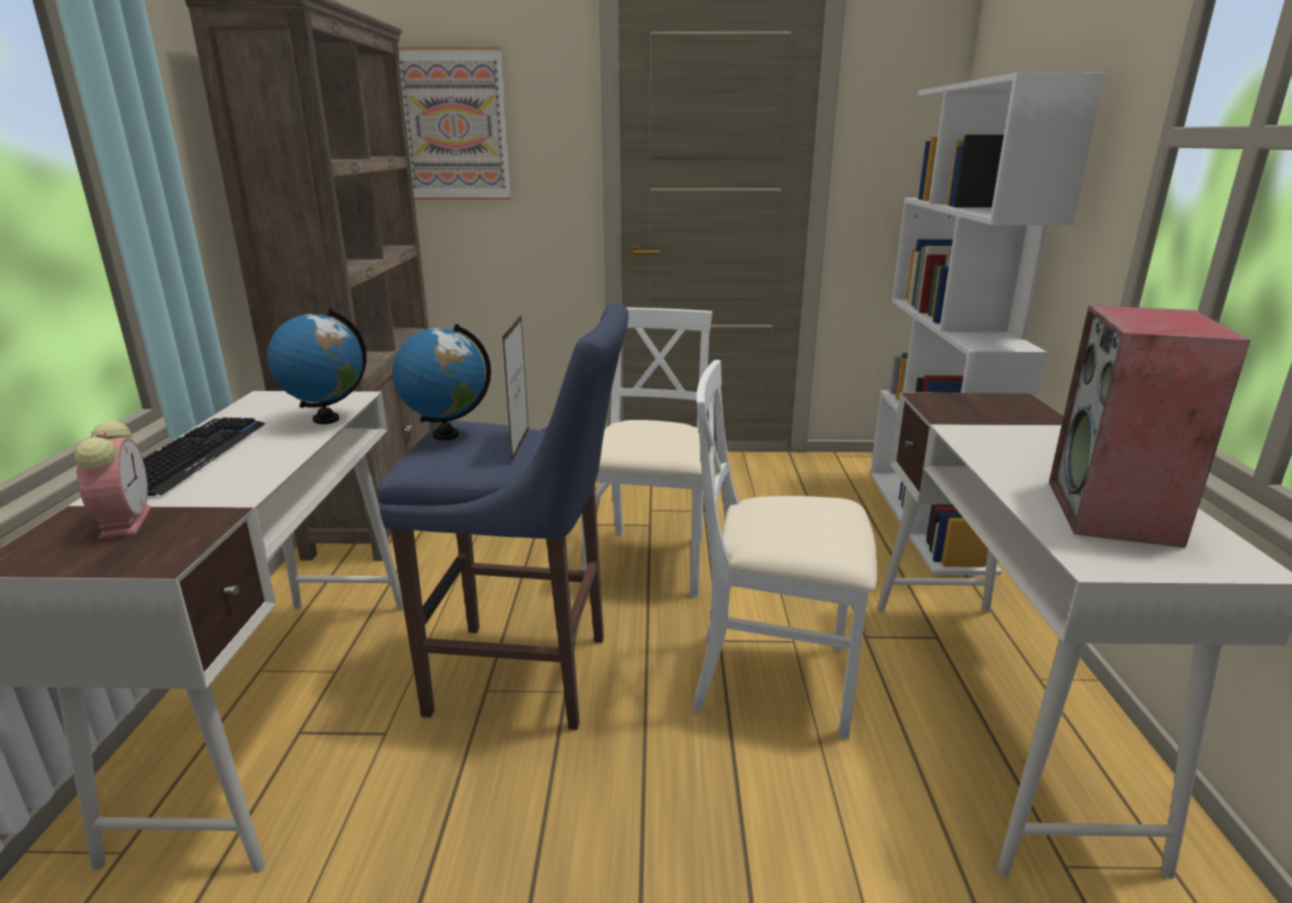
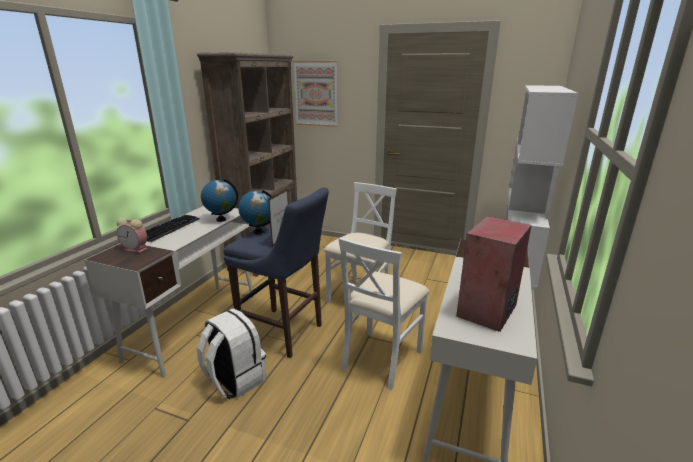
camera: 20 degrees right, 0 degrees up
(125, 521) = (136, 249): alarm clock -> alarm clock turned 105 degrees clockwise
(468, 820) = (234, 380): none -> white backpack
(775, 679) = (381, 358): white chair -> white chair turned 90 degrees counterclockwise

